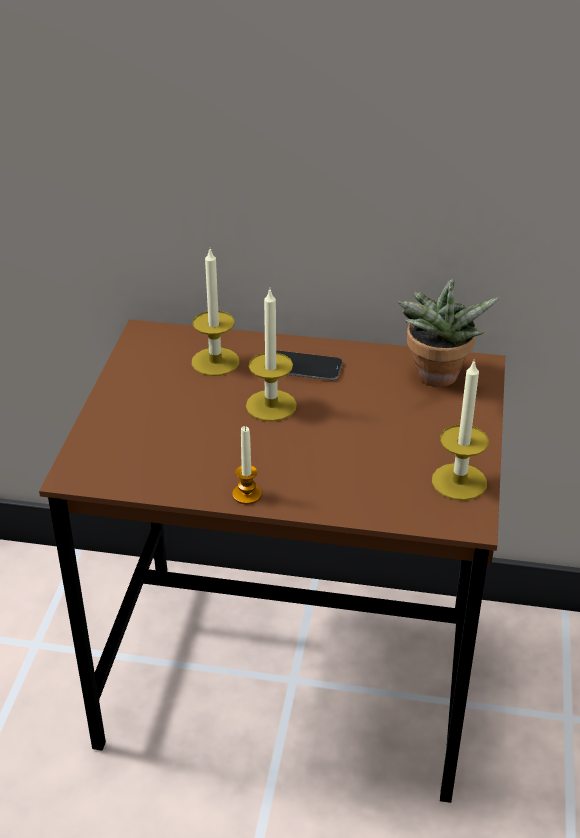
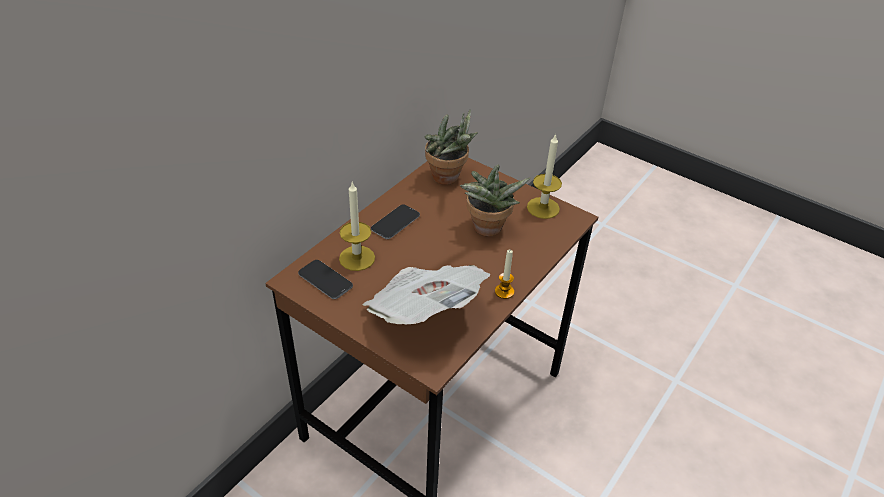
camera: 65 degrees left, 5 degrees up
(161, 354) = (325, 280): none -> phone
(161, 440) = (423, 312): none -> newspaper
(271, 405) = (424, 250): candle -> none
(357, 444) = (487, 230): none -> potted plant

